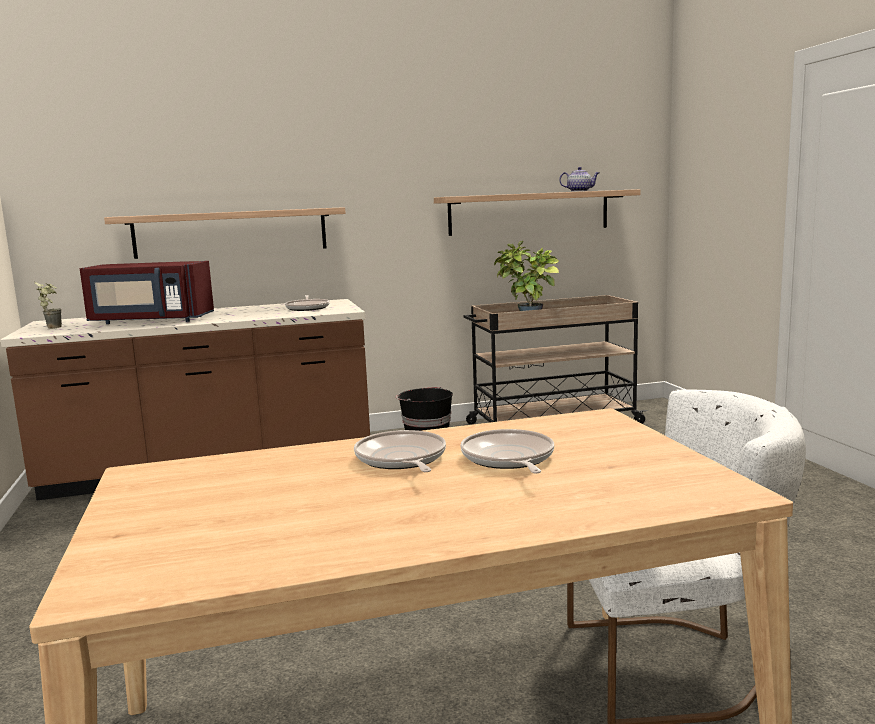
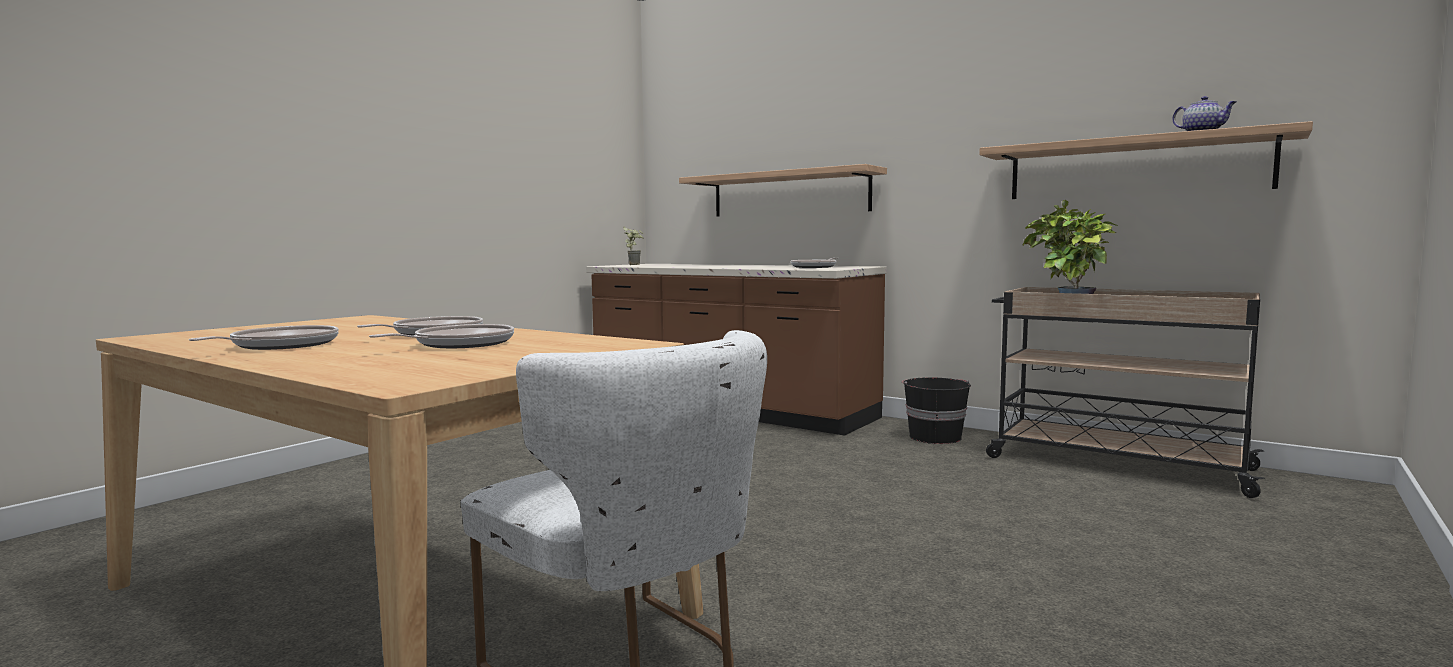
camera: 50 degrees right, 5 degrees down
(150, 321) = (690, 266): red microwave -> none
(383, 520) = (280, 346): none -> frying pan

